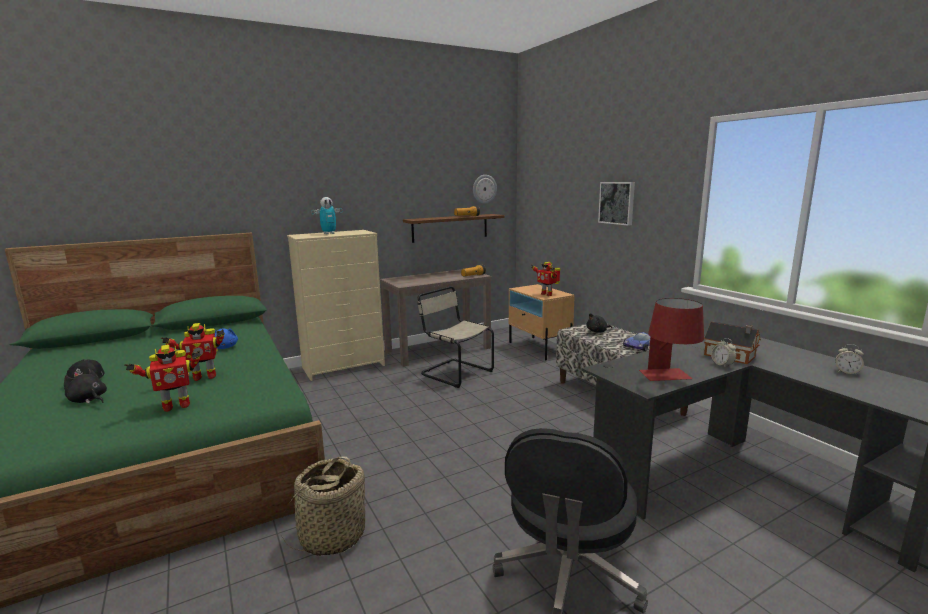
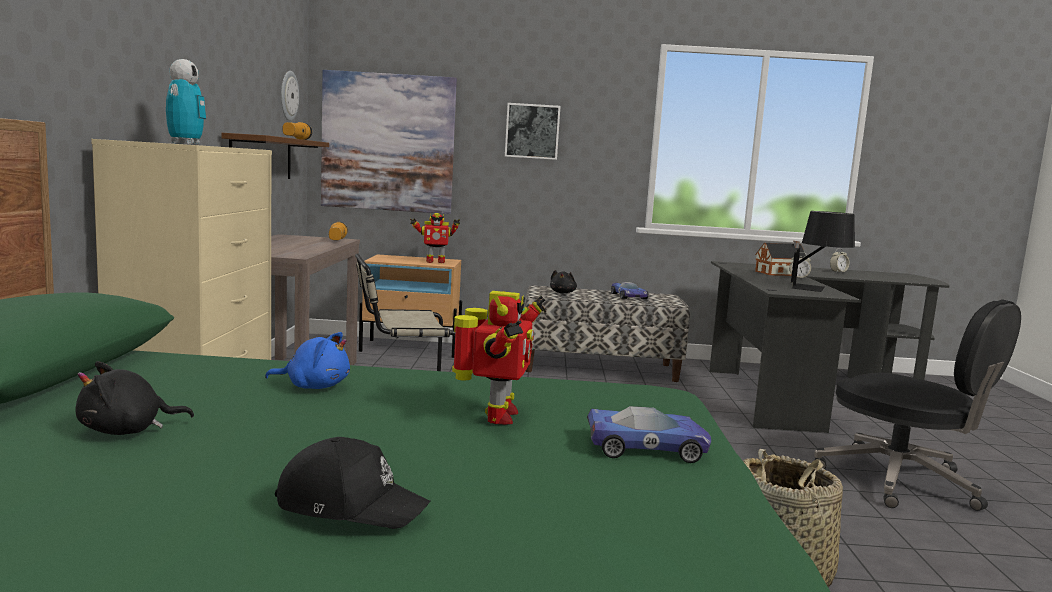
camera: 60 degrees left, 5 degrees down
(88, 400) = (523, 508): black plush toy -> black plush toy (127, 431)
(175, 406) = (647, 446): toy robot -> toy car
(546, 212) = (388, 143): none -> picture
(670, 378) = (818, 288): red table lamp -> black table lamp

